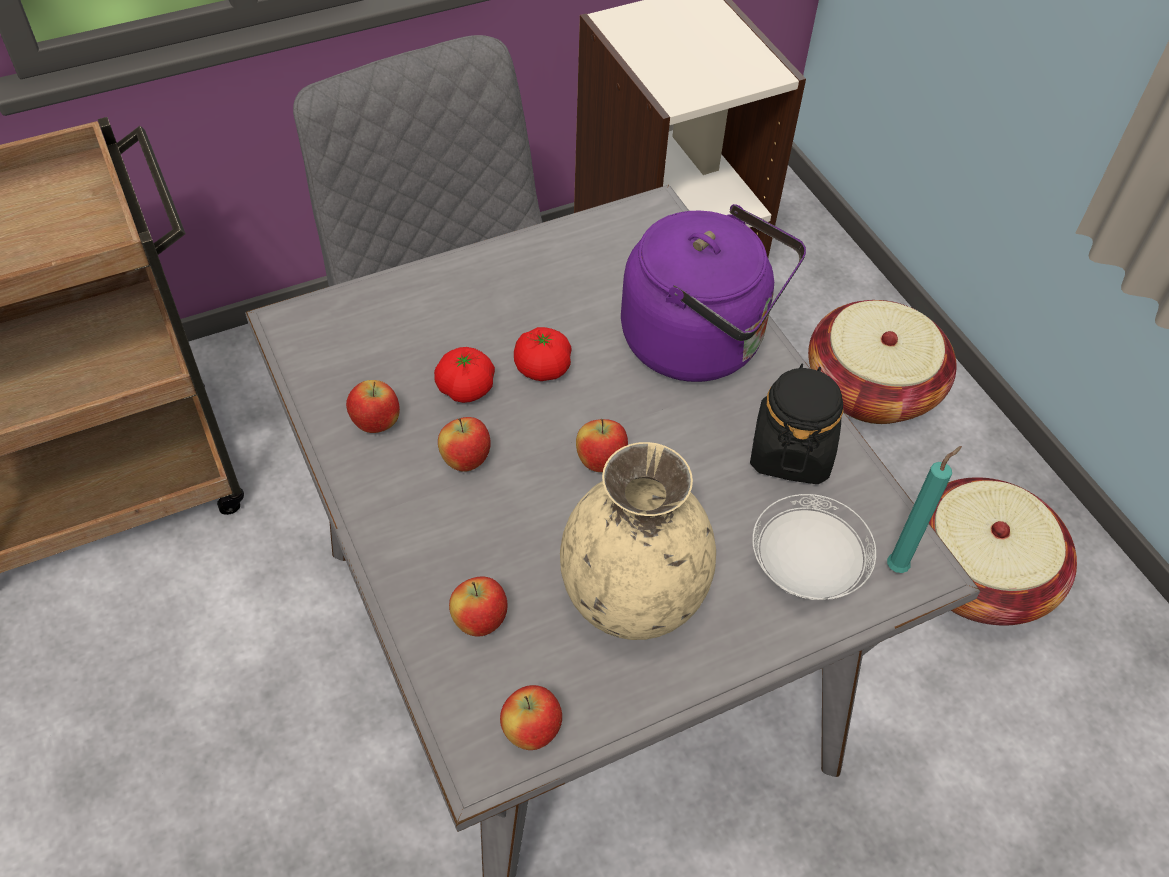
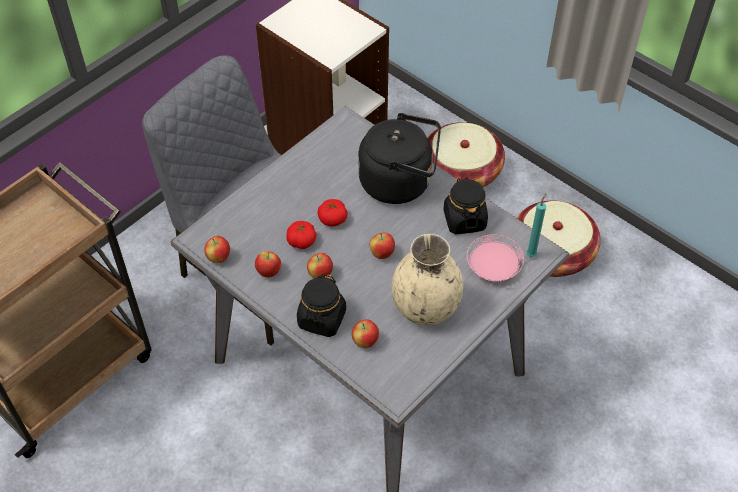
camera: 20 degrees left, 0 degrees up
(422, 546) = (322, 319): none -> black jar
(531, 732) = (411, 377): apple -> apple (219, 258)
(701, 342) = (400, 182): purple kettle -> black kettle
(806, 567) = (493, 268): white plate -> pink plate

